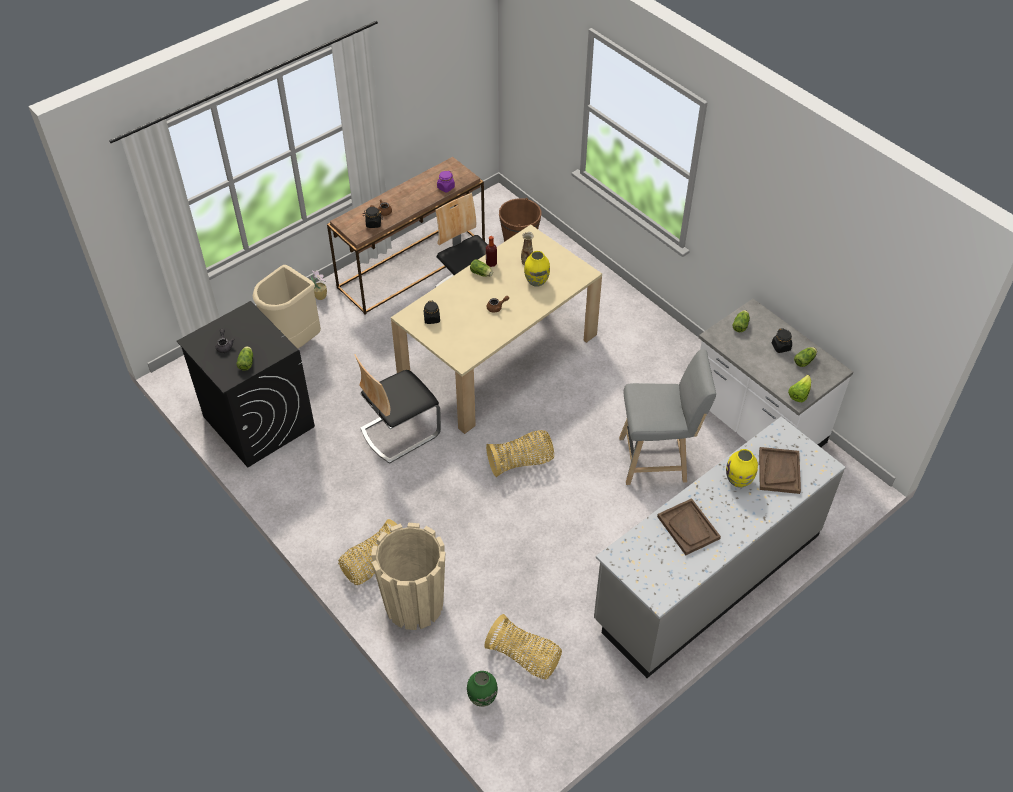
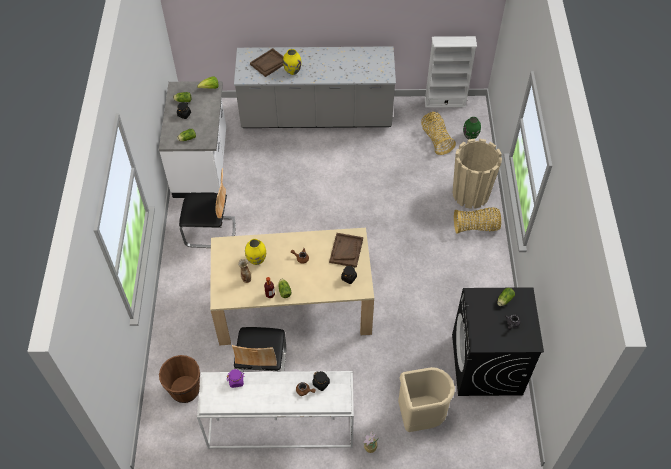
camera: 140 degrees left, 5 degrees up
(399, 431) = (401, 294): chair -> chair (210, 232)
(412, 265) = (279, 427): brown console table -> white console table
(521, 462) = (348, 228): basket -> none
(566, 735) = (445, 102): none -> white bookcase
(657, 459) = (274, 181): grey stool -> none
(688, 528) = (340, 67): brown tray -> brown tray (346, 250)

